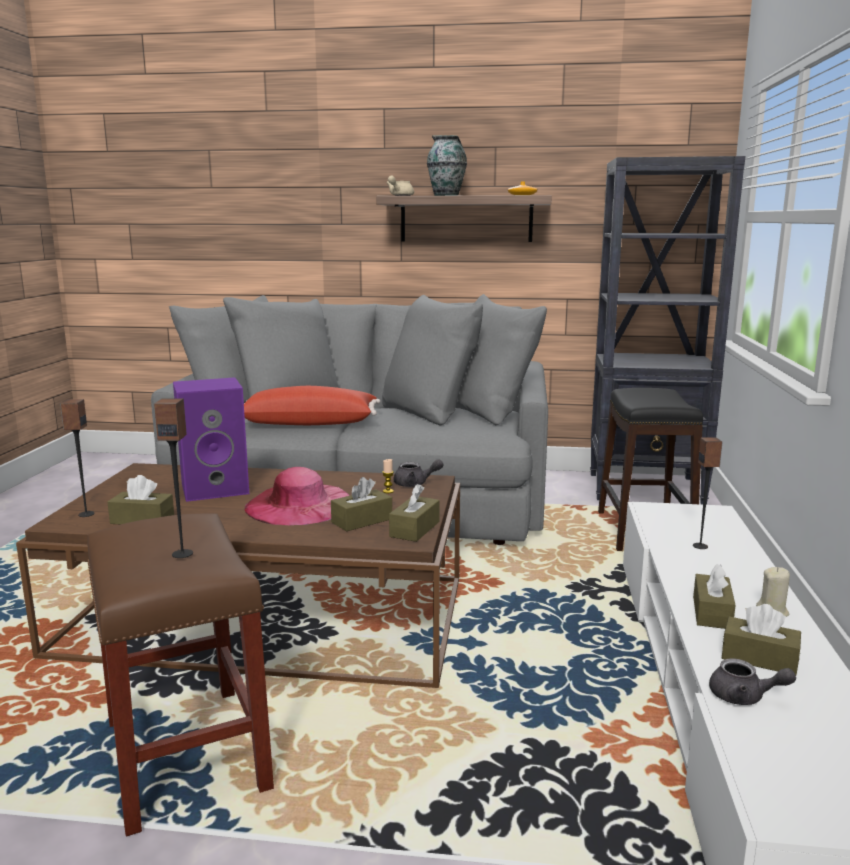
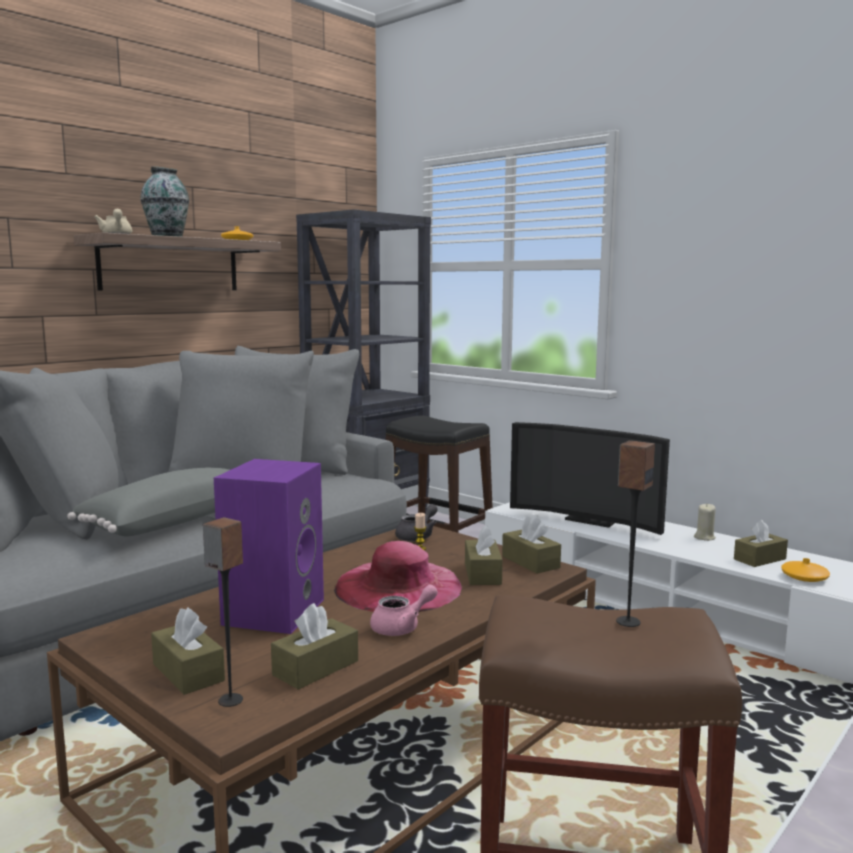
camera: 55 degrees left, 5 degrees down
(225, 524) = (402, 627): none -> pink teapot
(310, 423) = (171, 521): red pillow -> grey pillow
(700, 546) = (590, 520): speaker -> television
(712, 612) = (691, 549): brown tissue box -> brown tissue box (188, 672)
(744, 697) = (804, 578): grey teapot -> orange vase

